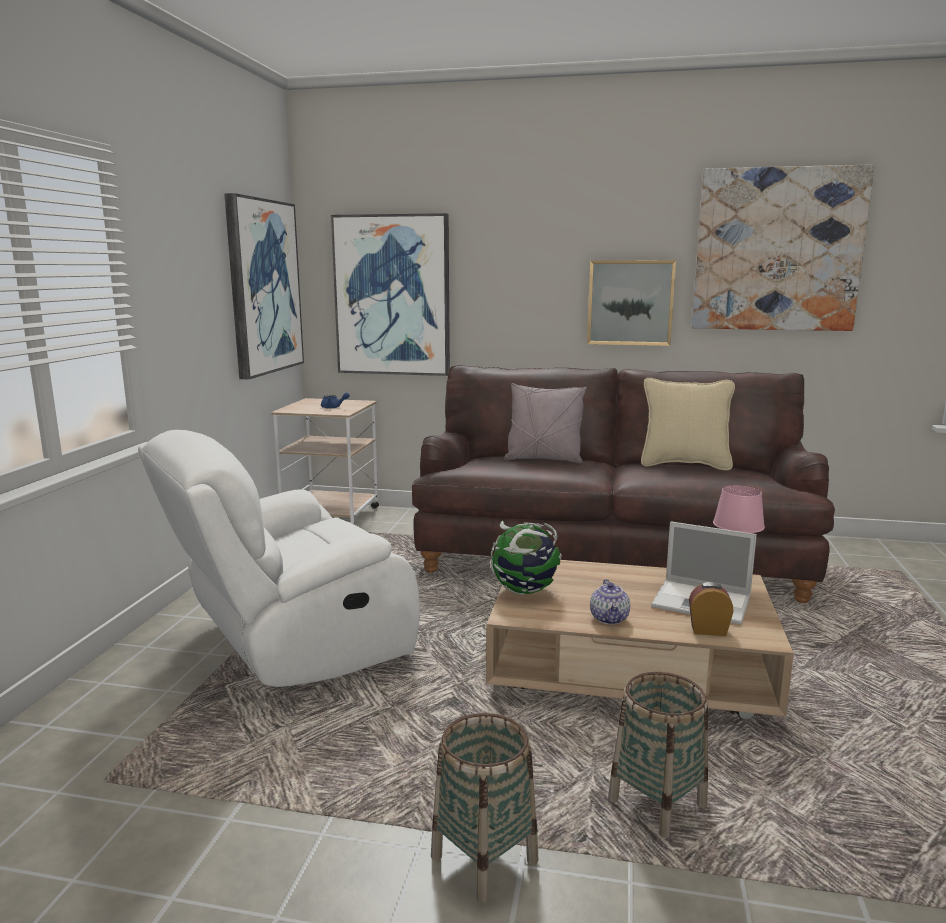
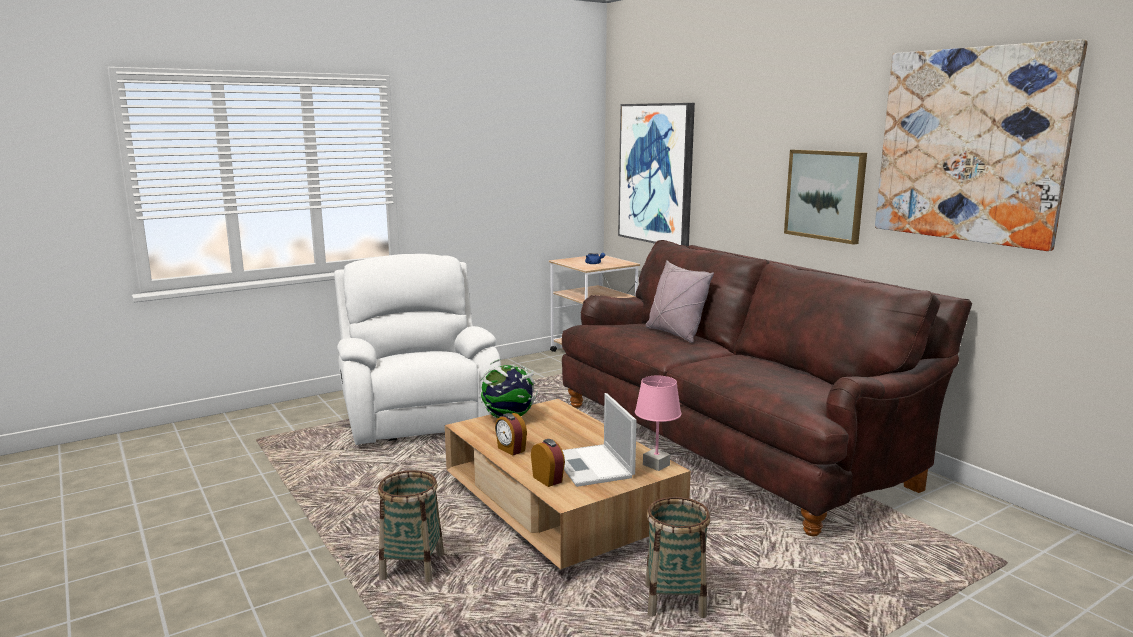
camera: 45 degrees right, 0 degrees up
(263, 287) = (553, 163): picture -> none
(288, 647) = (418, 417): white armchair -> white armchair turned 60 degrees clockwise
(484, 858) = (302, 539): basket -> basket (674, 601)
(610, 619) = (510, 449): teapot -> alarm clock
(684, 464) = (779, 366): beige pillow -> none

